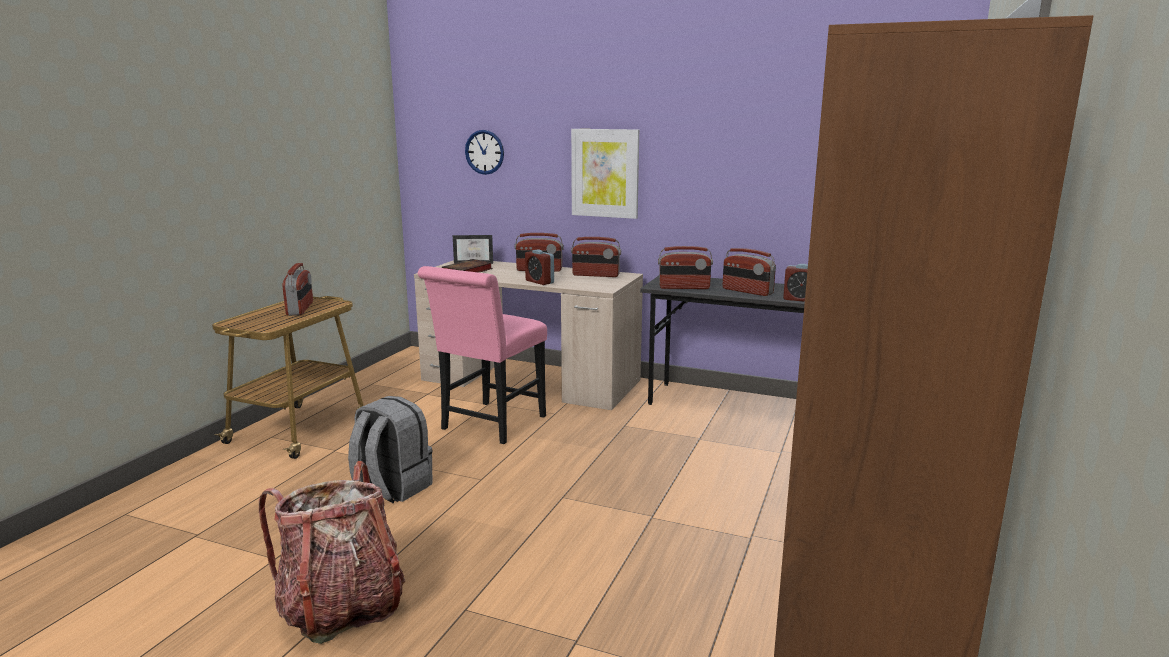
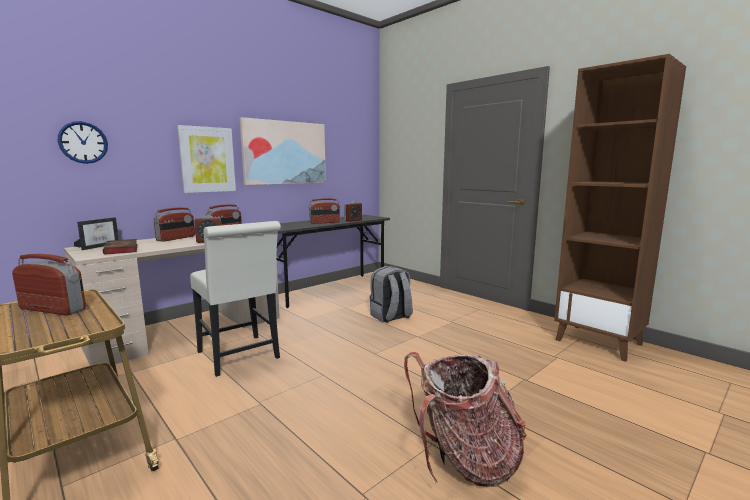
camera: 65 degrees left, 5 degrees down
(392, 488) = (294, 414): grey backpack -> grey backpack (391, 317)
(489, 425) = (240, 357): pink chair -> white chair
(684, 287) = (296, 226): radio -> none
(725, 164) = (285, 152): none -> picture

